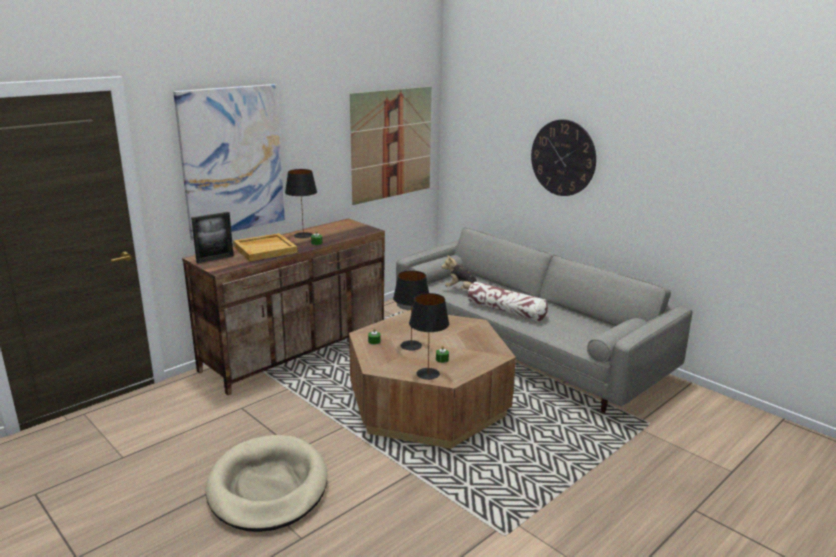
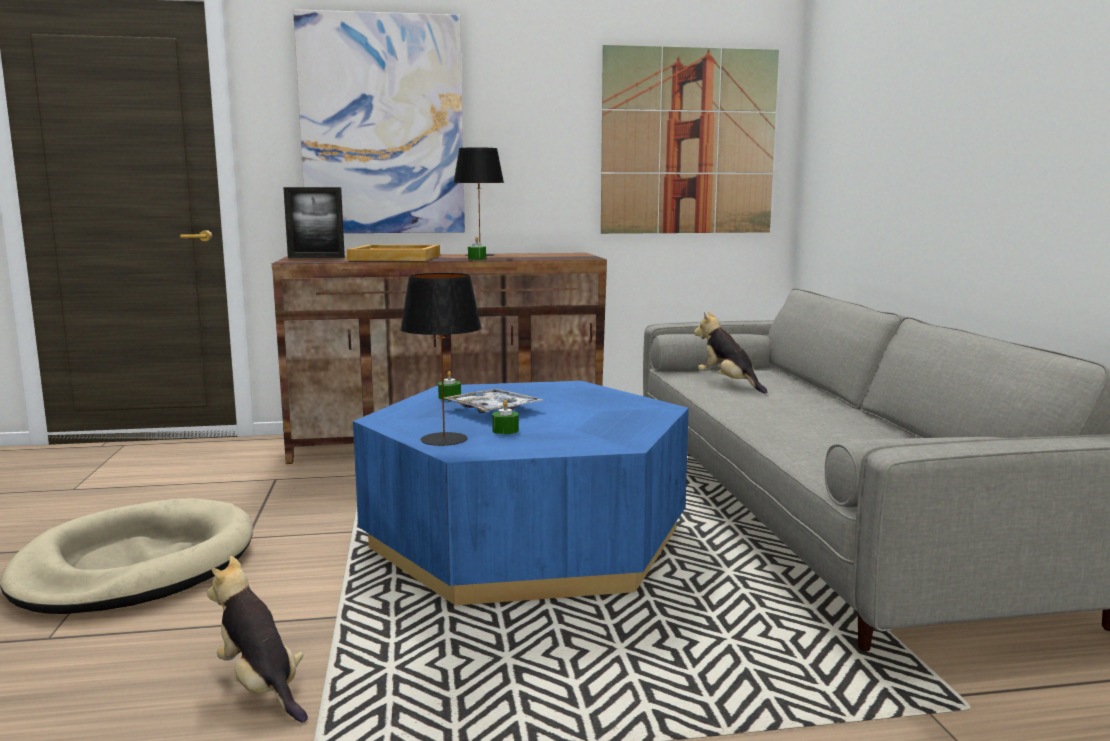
camera: 35 degrees right, 10 degrees down
(411, 345) = (493, 410): black table lamp -> tray
(428, 403) = (527, 539): brown coffee table -> blue coffee table
(433, 515) = (261, 687): none -> plush toy
(506, 311) = (764, 412): pillow -> none
(563, 158) = (958, 118): wall clock -> none

